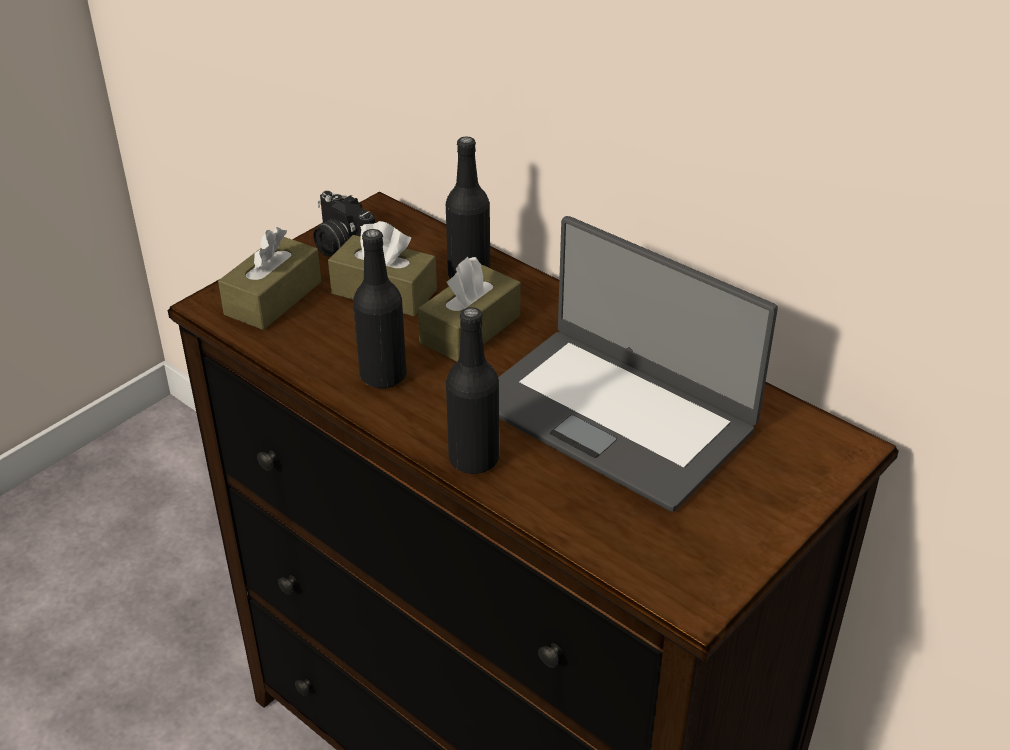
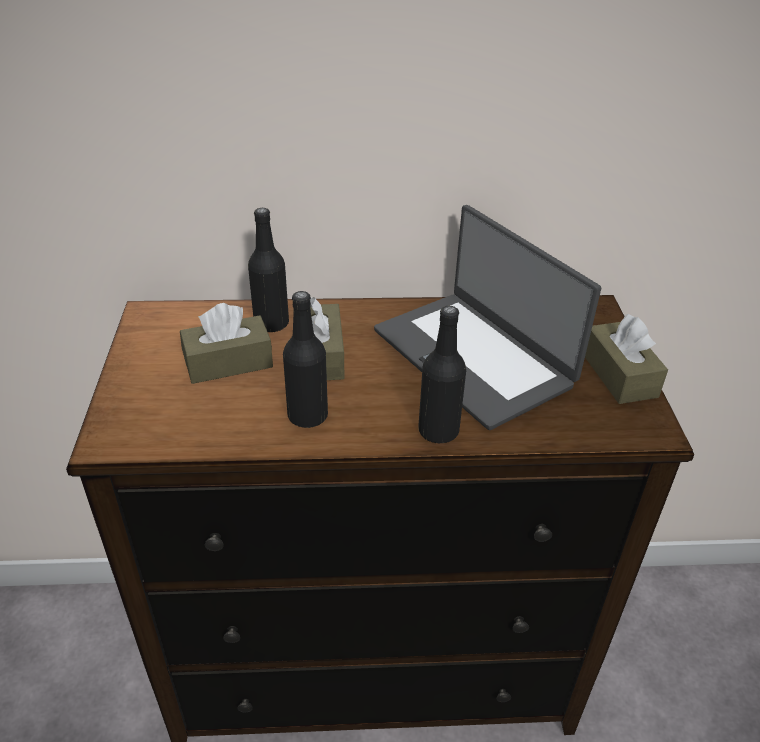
camera: 45 degrees left, 0 degrees up
(273, 298) = (150, 411): brown tissue box -> brown tissue box (619, 375)
(340, 244) = (150, 348): camera -> none
(616, 415) = (474, 356): laptop -> laptop turned 60 degrees clockwise

